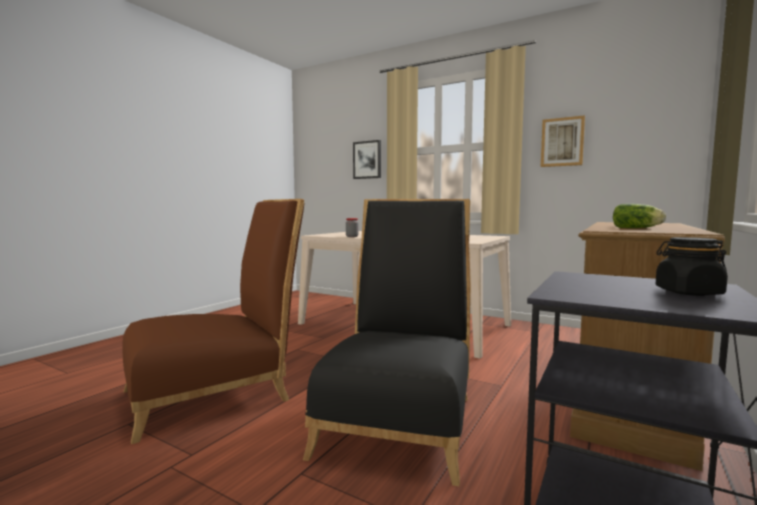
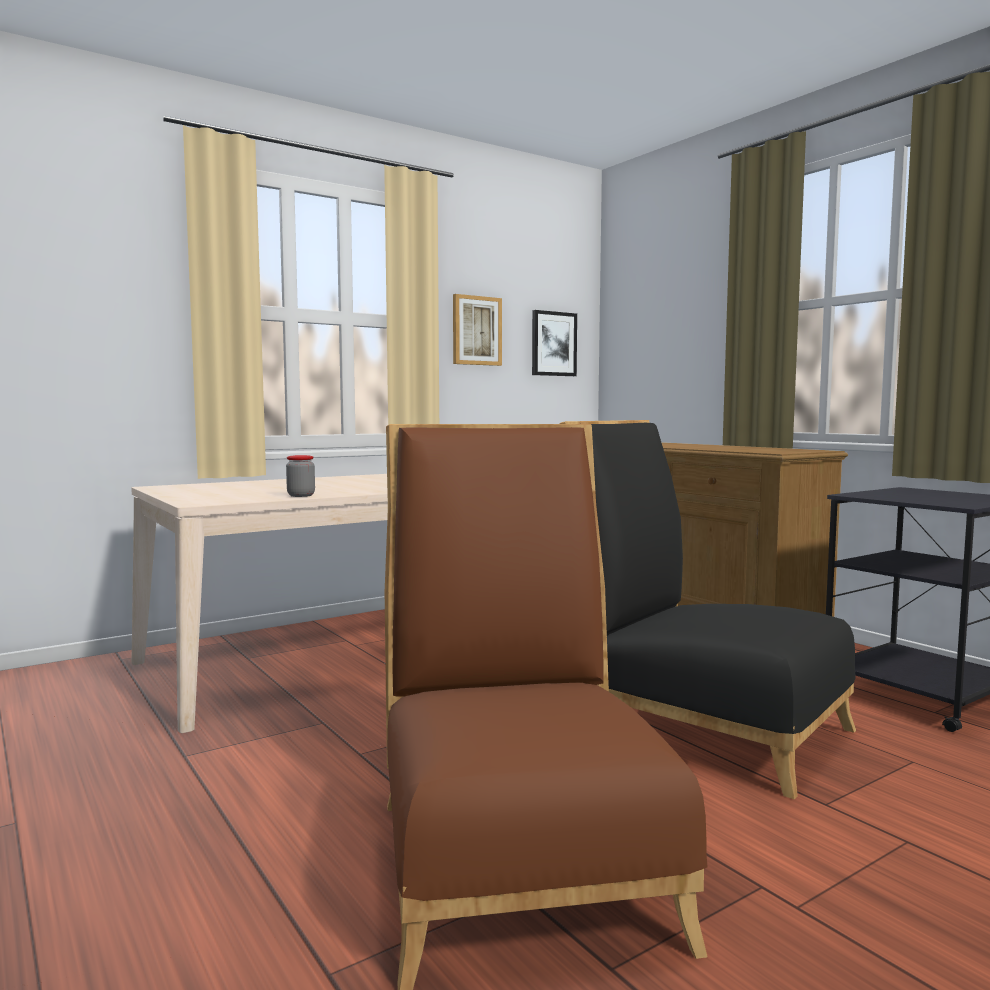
camera: 65 degrees left, 0 degrees up
(367, 160) = (114, 314): picture -> picture (553, 344)
(638, 228) = (747, 449): lettuce -> none
(688, 292) = (942, 493): black jar -> none

